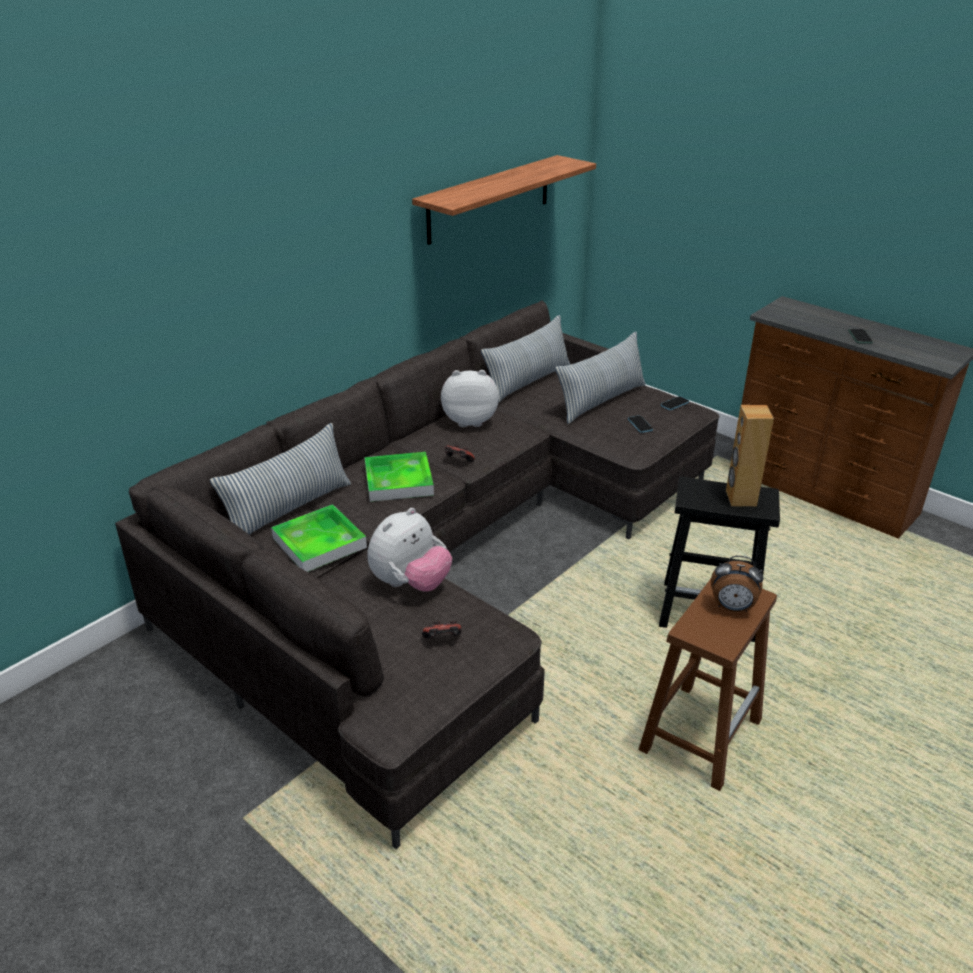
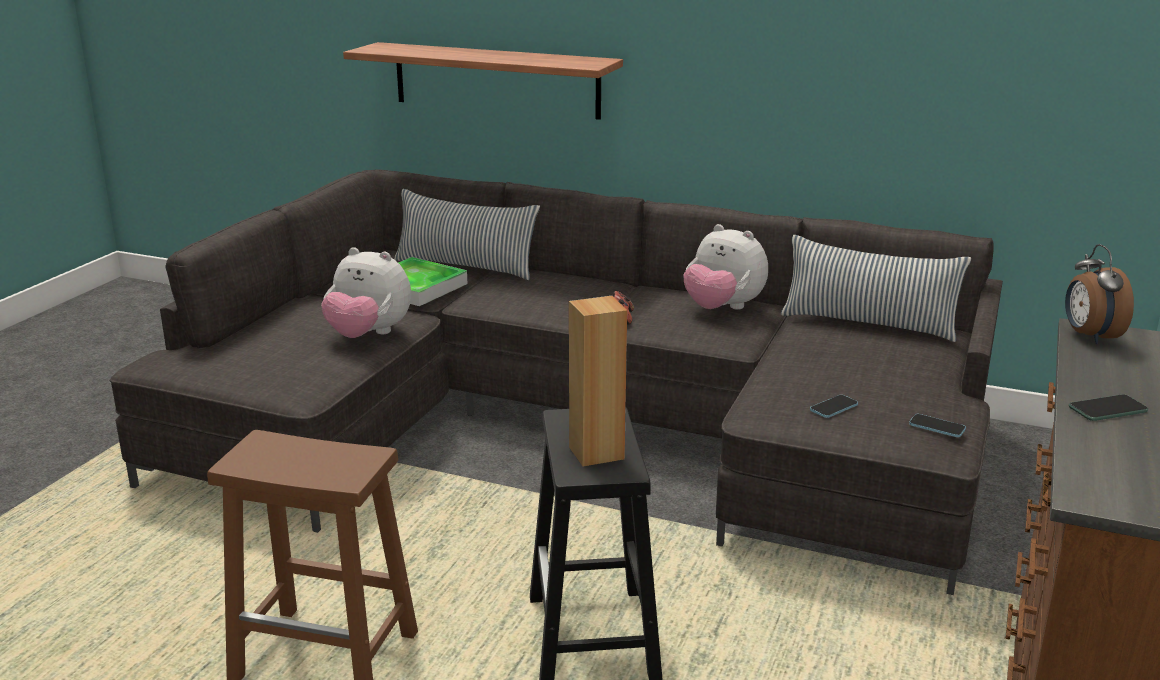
camera: 70 degrees right, 10 degrees down
(398, 481) = (552, 298): tray -> none
(442, 640) = (278, 362): game controller -> none
(469, 420) = (722, 308): plush toy -> plush toy turned 150 degrees clockwise
(489, 199) = (928, 53): shelf -> shelf (496, 80)
(601, 400) = (875, 374): pillow -> none
(732, 608) = (316, 464): alarm clock -> alarm clock (1089, 336)

